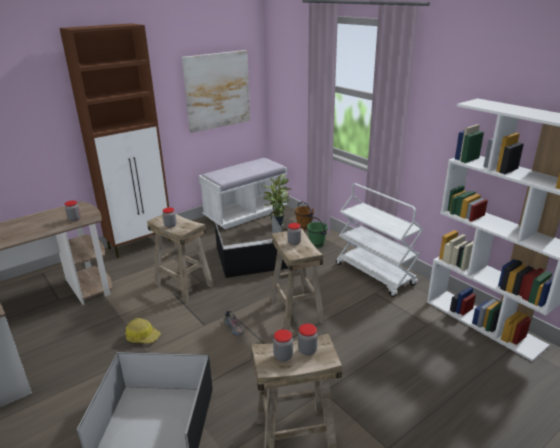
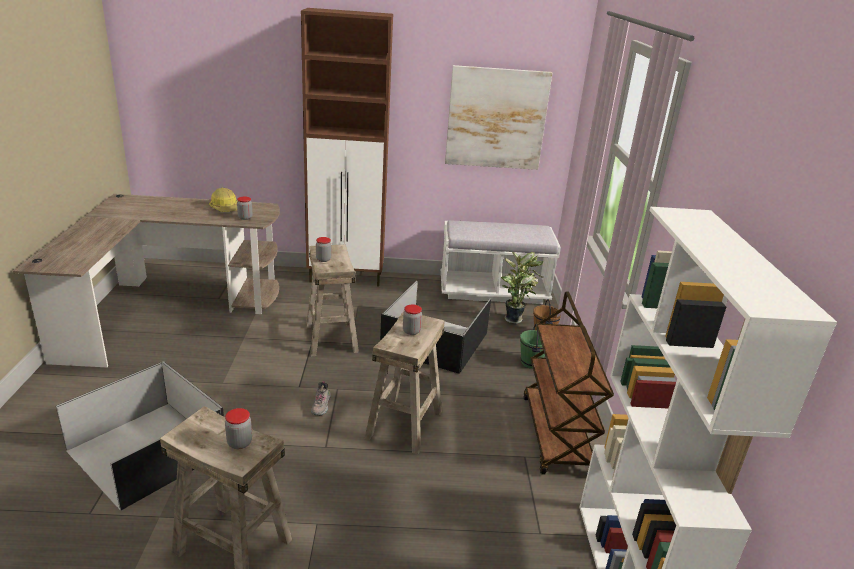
camera: 35 degrees right, 0 degrees up
(142, 336) = (236, 367): hard hat -> hard hat (225, 208)
(283, 356) = (211, 434): jar -> none
(375, 274) = (556, 436): white cart -> brown cart

